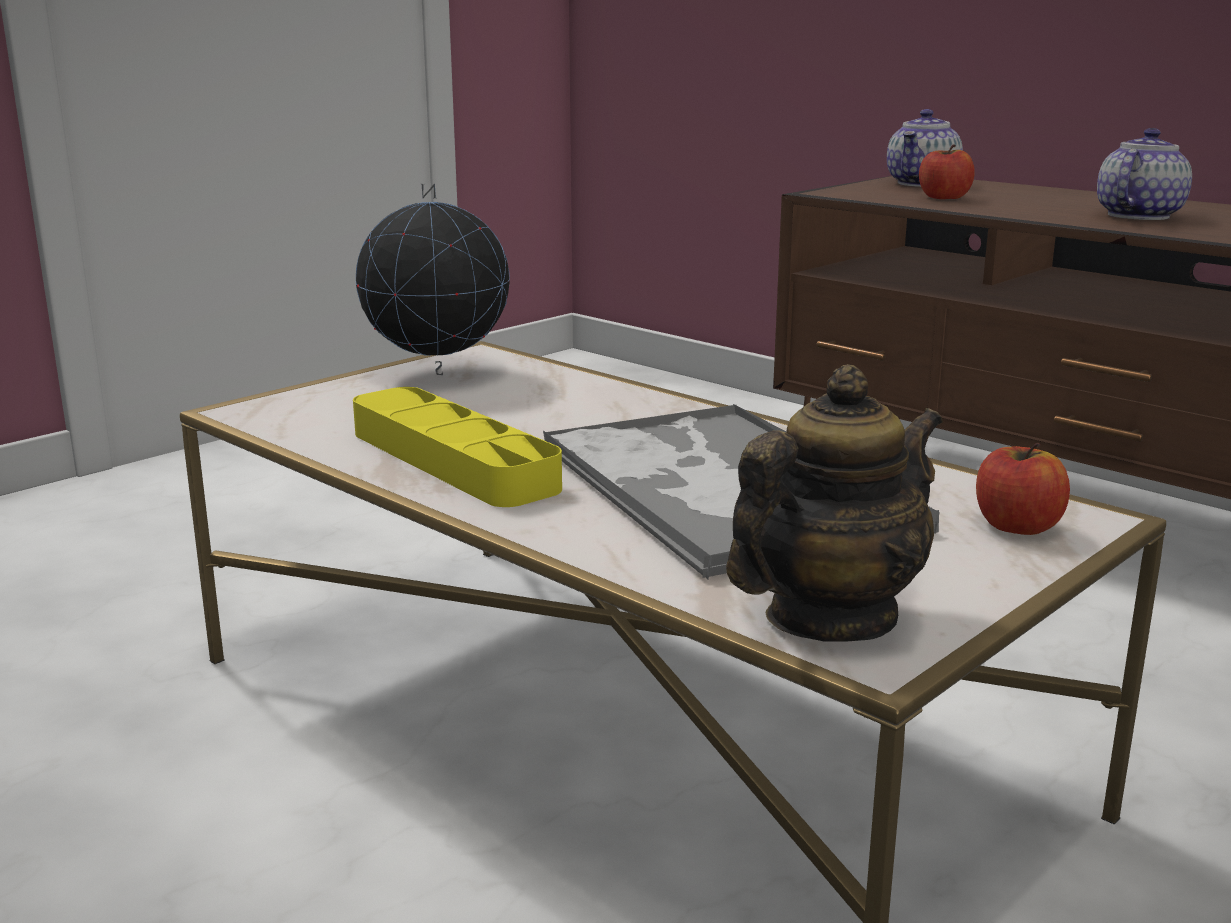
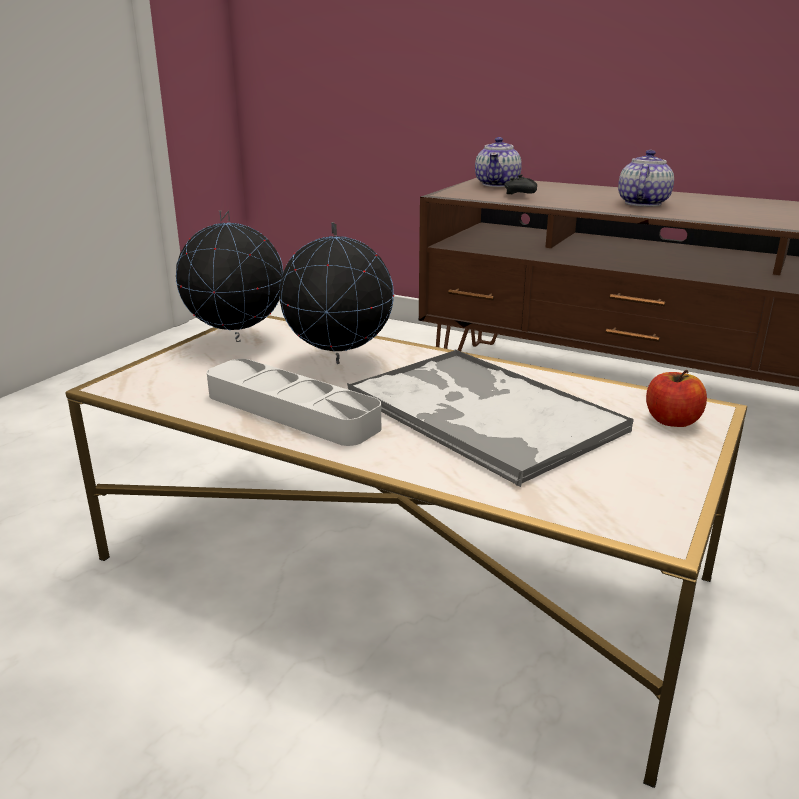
camera: 15 degrees left, 5 degrees up
(452, 459) = (291, 410): yellow tray -> grey tray
(561, 410) = (339, 362): none -> globe
(829, 618) = (613, 506): teapot -> none
(944, 198) = (521, 195): apple -> black game controller

